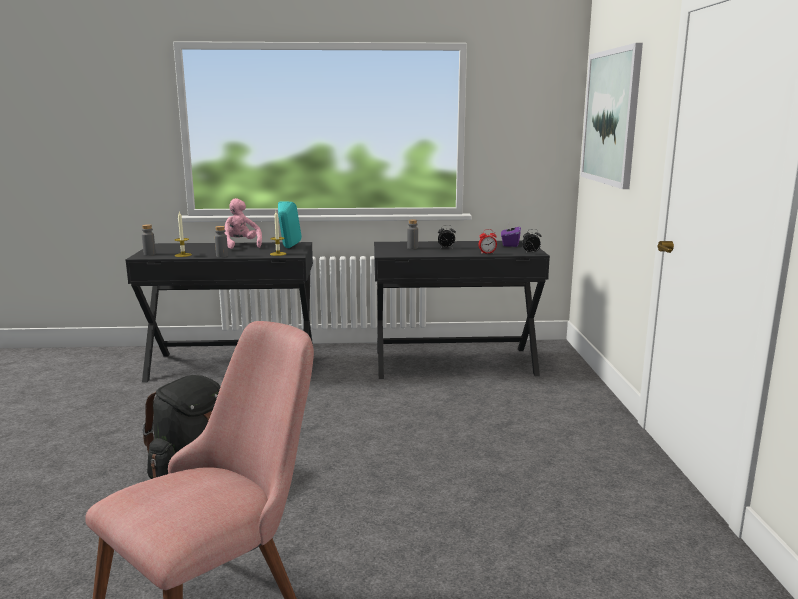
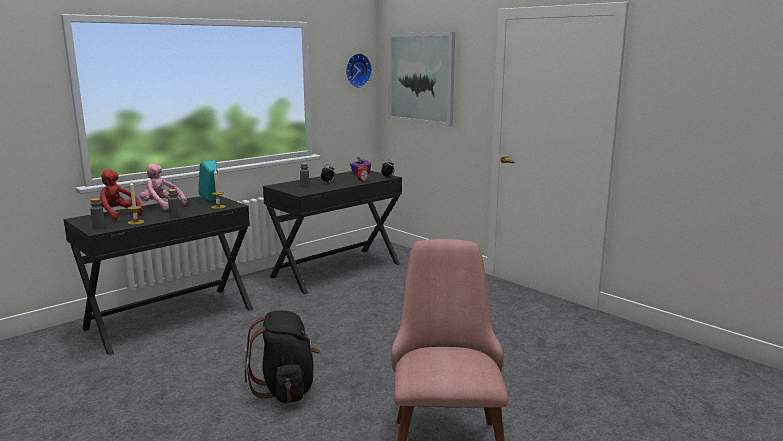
camera: 40 degrees left, 0 degrees up
(189, 247) = (116, 215): none -> red plush toy
(544, 107) = (357, 70): none -> wall clock

